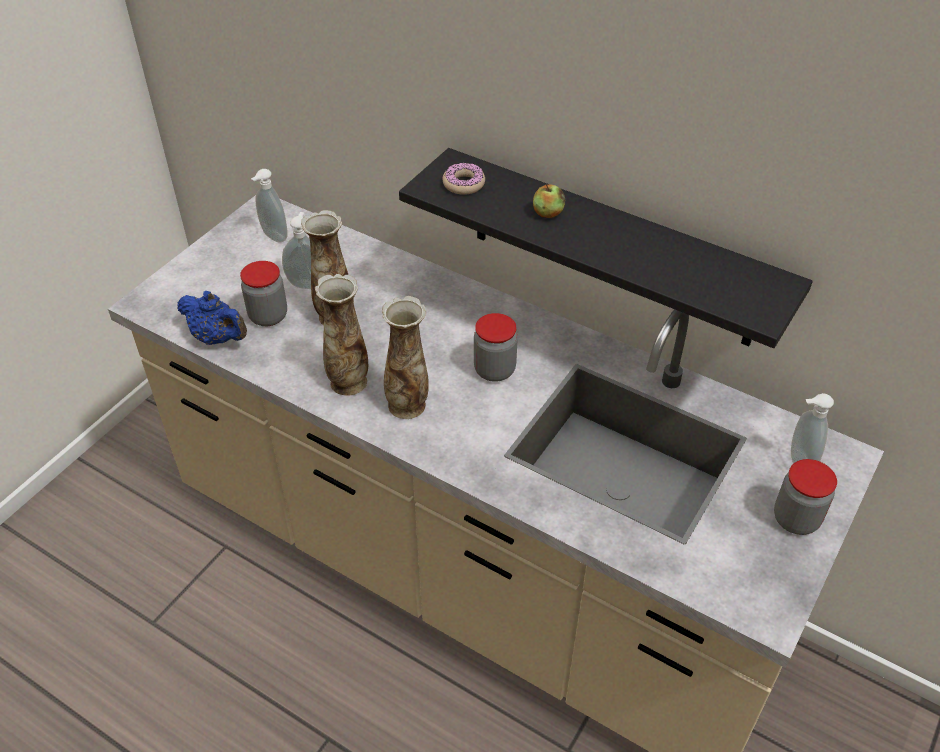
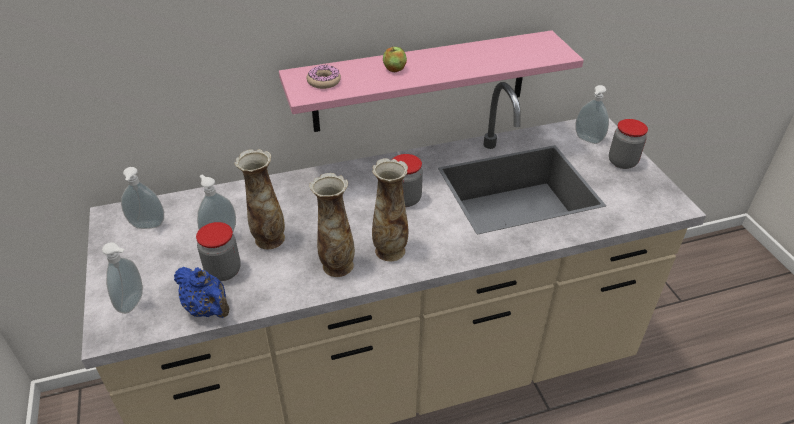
camera: 50 degrees left, 5 degrees down
(184, 293) = (134, 303): none -> soap dispenser
(218, 338) = (208, 309): blue teapot -> blue teapot turned 60 degrees clockwise
(612, 249) = (421, 82): black shelf -> pink shelf

